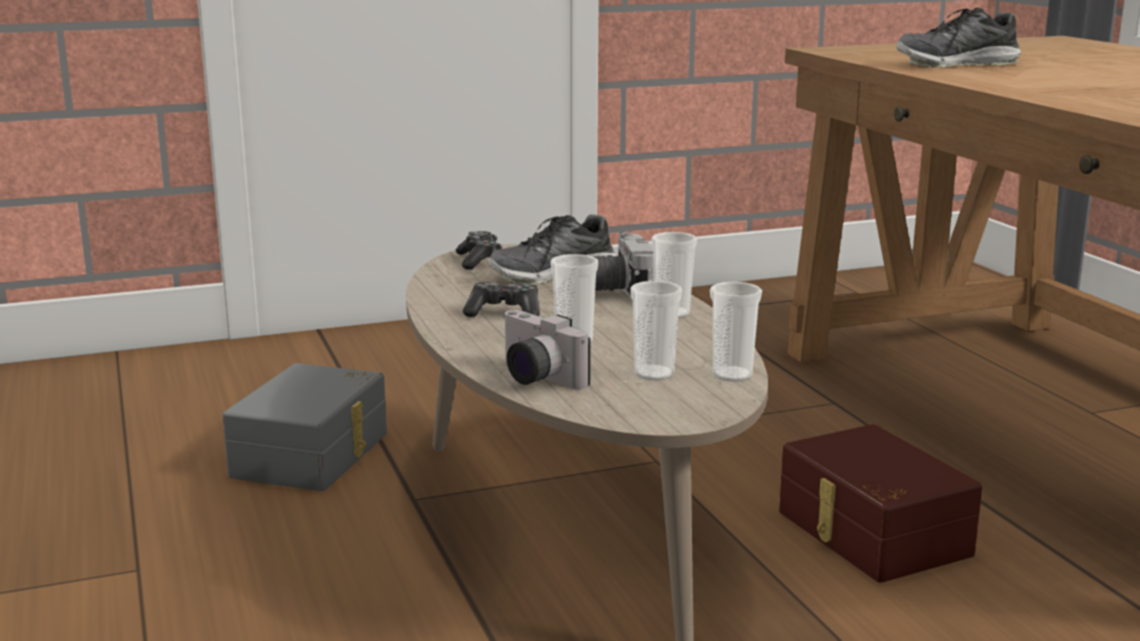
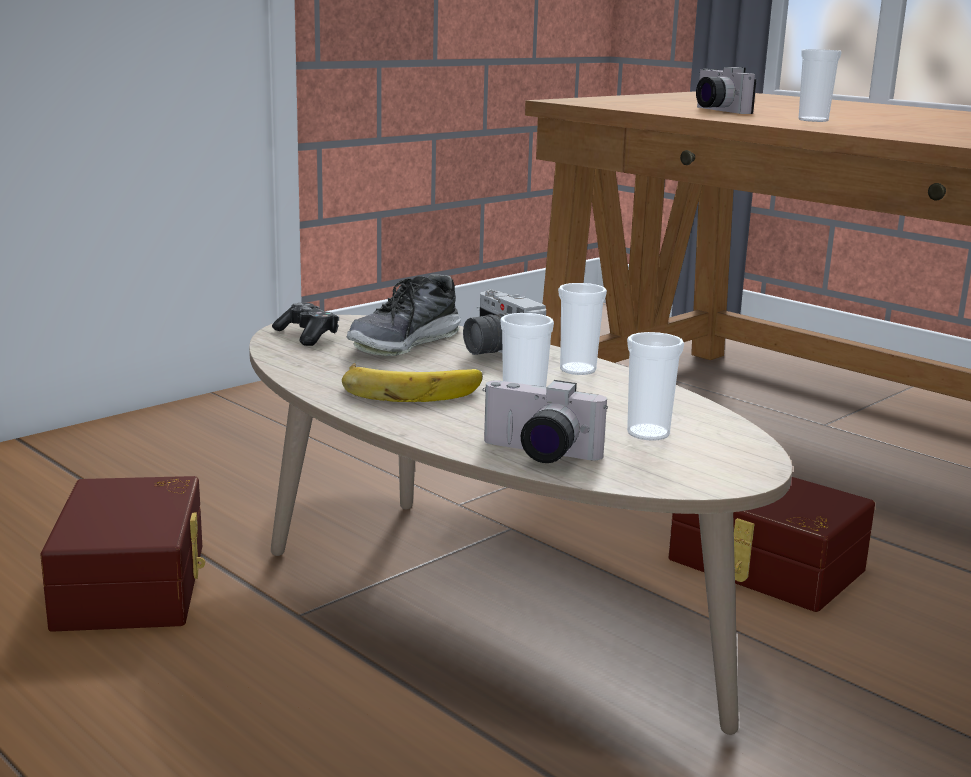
camera: 25 degrees left, 0 degrees up
(314, 455) = (136, 584): grey storage box -> brown storage box
(504, 313) = (411, 388): game controller -> banana
(732, 375) = (720, 424): cup -> cup (813, 120)
(956, 64) = (714, 110): shoe -> camera

